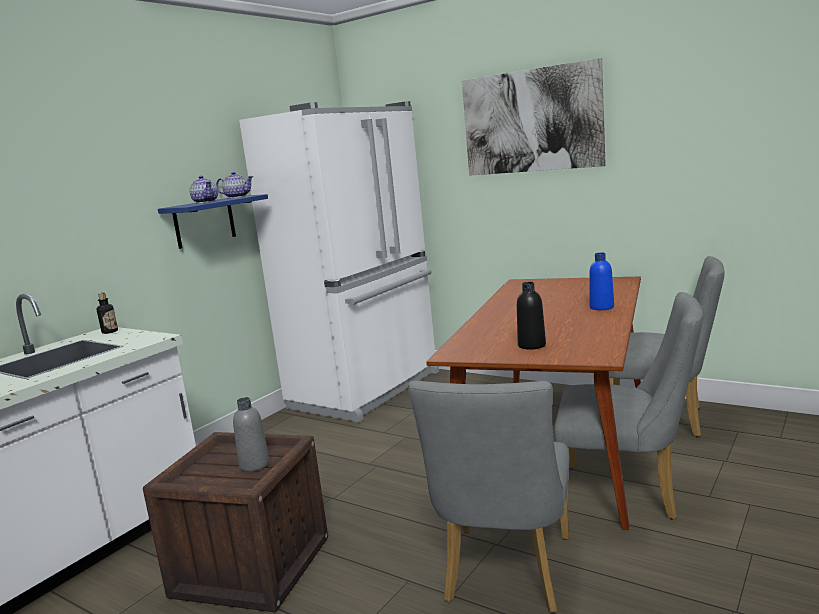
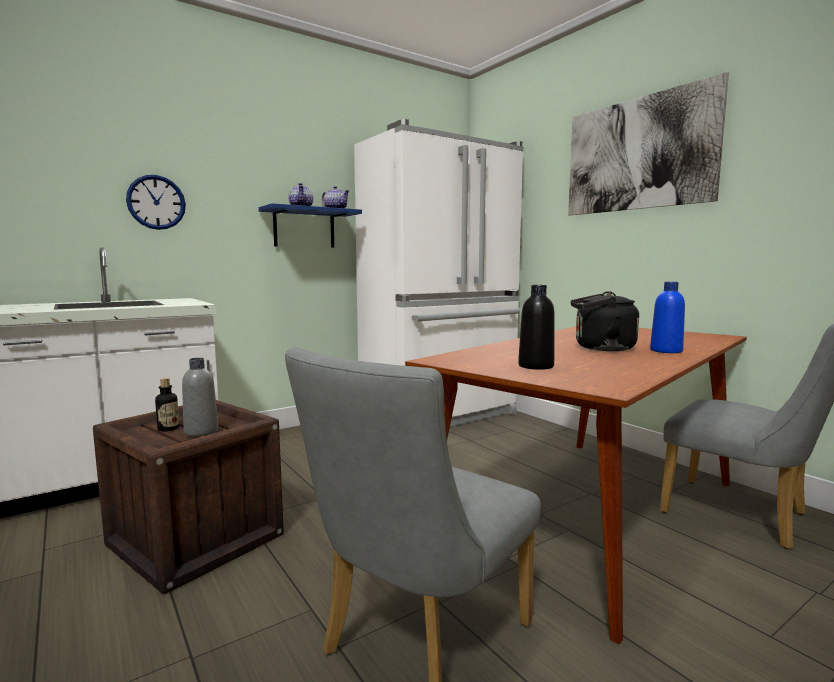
camera: 20 degrees right, 5 degrees down
(56, 226) = (156, 202): none -> wall clock
(110, 332) = (181, 299): bottle -> bottle (168, 428)
(554, 314) = (600, 348): none -> black kettle
(629, 493) = (649, 593): grey chair -> none

